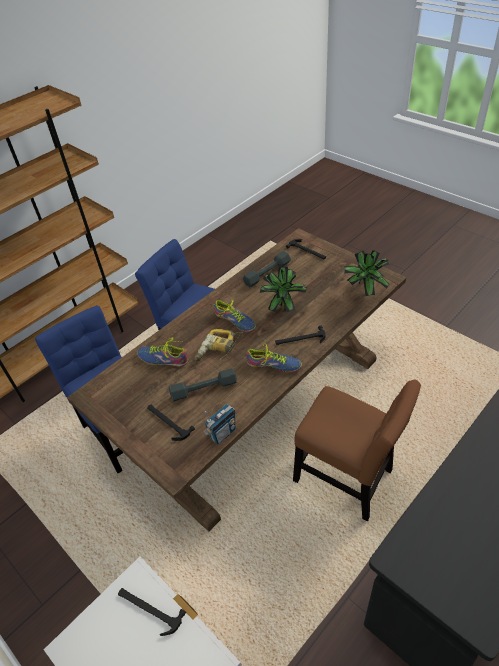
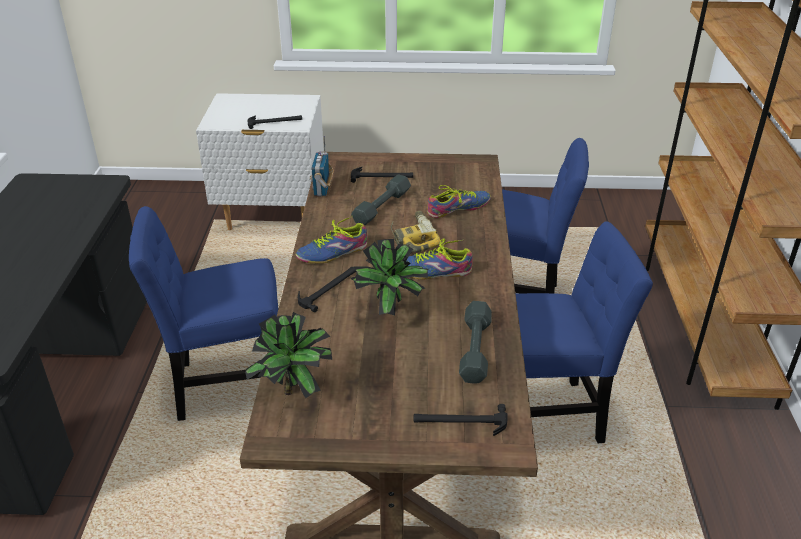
camera: 135 degrees right, 10 degrees down
(347, 479) = (227, 386): brown chair -> blue chair

